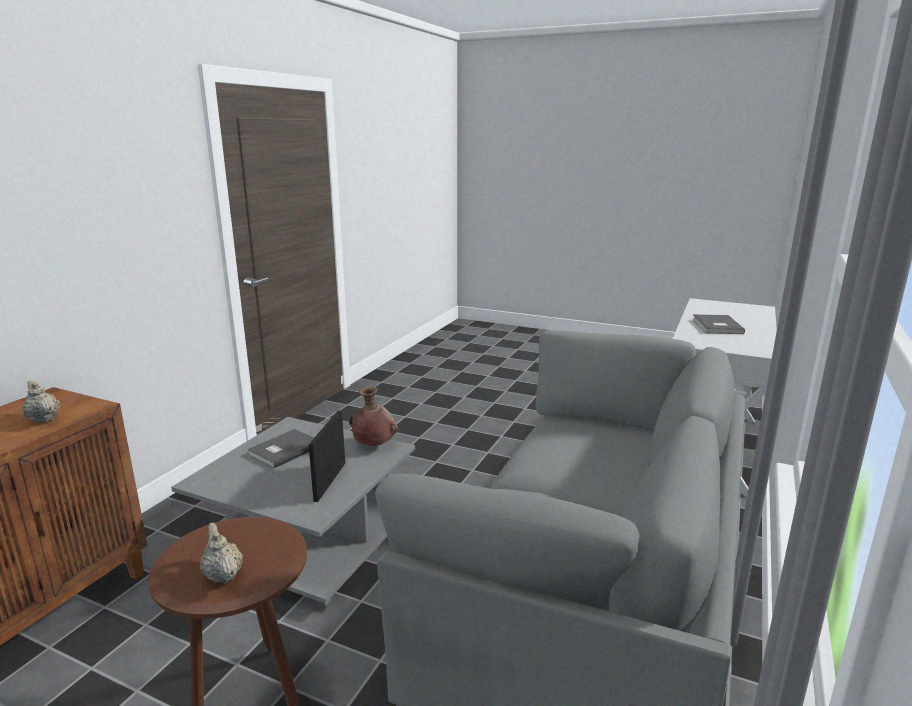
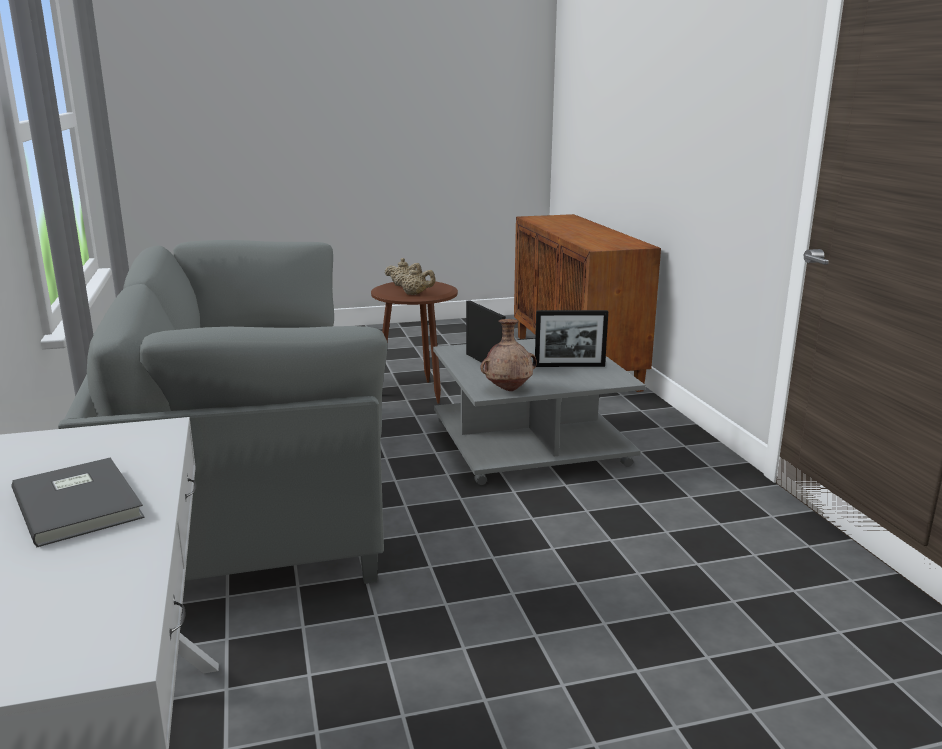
camera: 140 degrees right, 0 degrees up
(43, 419) = (595, 242): beige teapot -> beige teapot (415, 294)
(283, 450) = (569, 366): grey book -> picture frame

